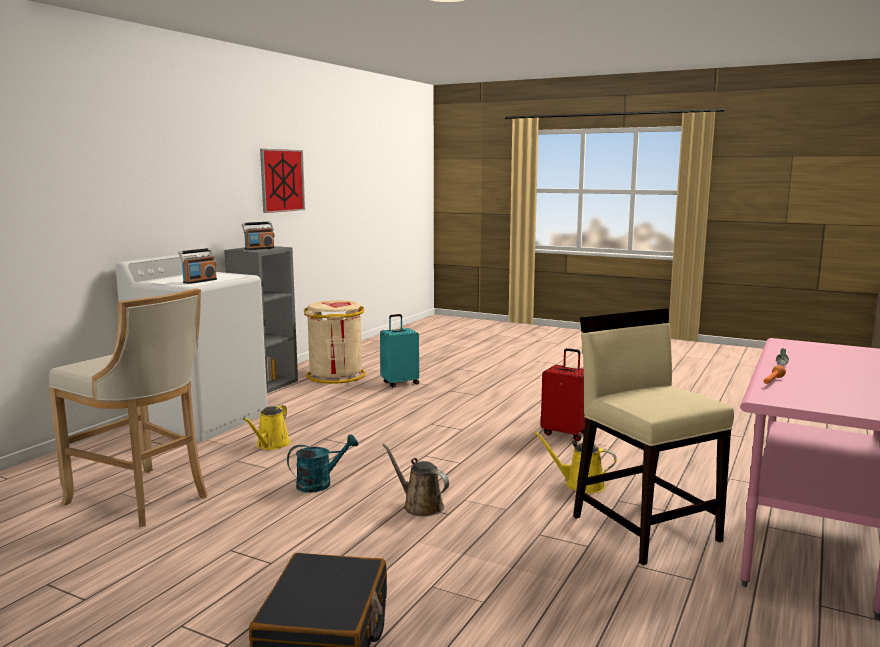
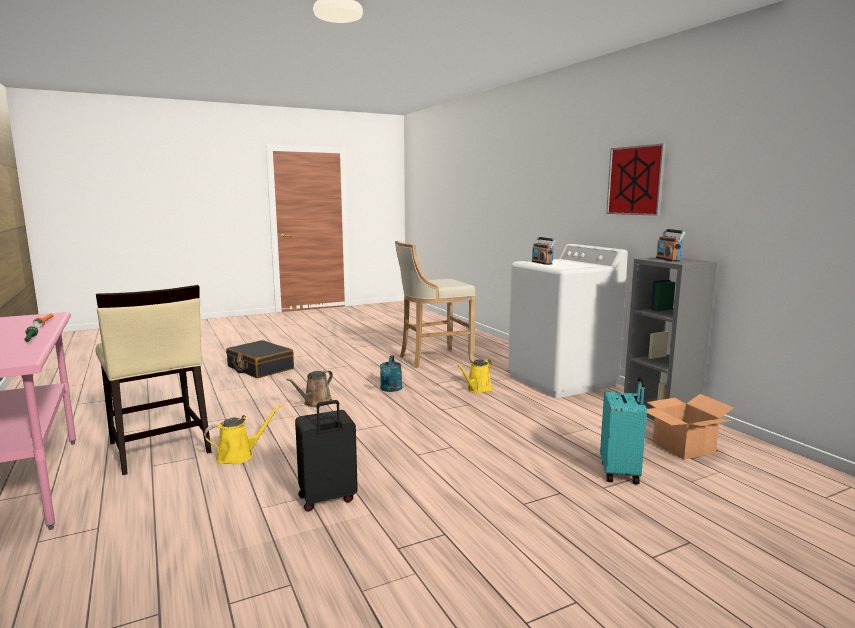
camera: 125 degrees right, 0 degrees up
(271, 445) = (477, 389): yellow watering can -> yellow watering can turned 105 degrees counterclockwise
(282, 180) = (779, 182): picture -> picture (635, 180)
(336, 375) = (684, 447): beige trash can -> cardboard box
(420, 506) = (316, 403): brown watering can -> brown watering can turned 135 degrees clockwise
(565, 433) = (327, 499): red suitcase -> black suitcase
(645, 527) = (159, 448): beige chair -> beige chair turned 45 degrees clockwise

